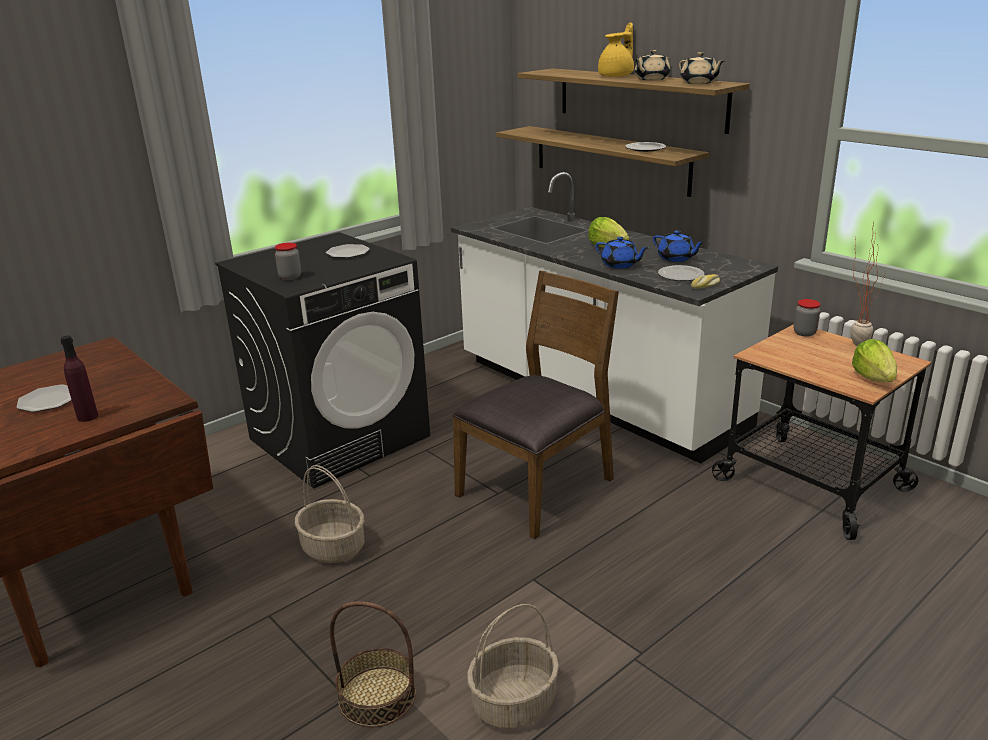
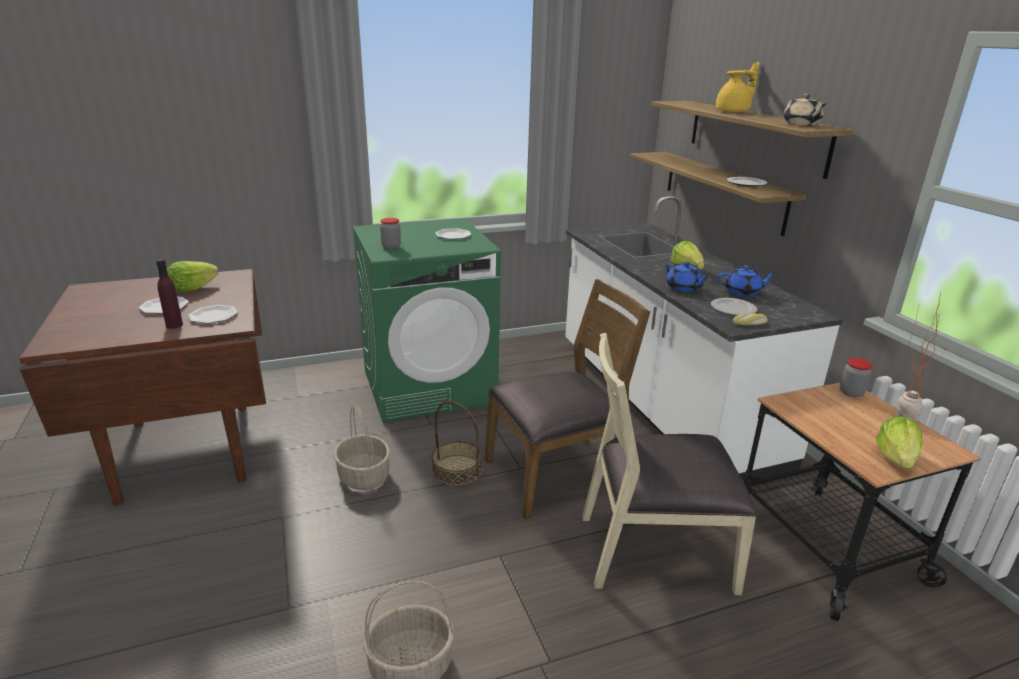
camera: 20 degrees right, 0 degrees up
(61, 374) = (192, 289): none -> lettuce
(126, 397) = (213, 316): none -> plate
(340, 437) = (429, 386): black washing machine -> green washing machine
(377, 696) = (310, 616): basket -> basket (457, 470)
(651, 79) = (760, 117): beige teapot -> none
(672, 530) = (654, 550): none -> beige chair
(676, 258) = (743, 292): blue teapot -> blue teapot turned 60 degrees counterclockwise

